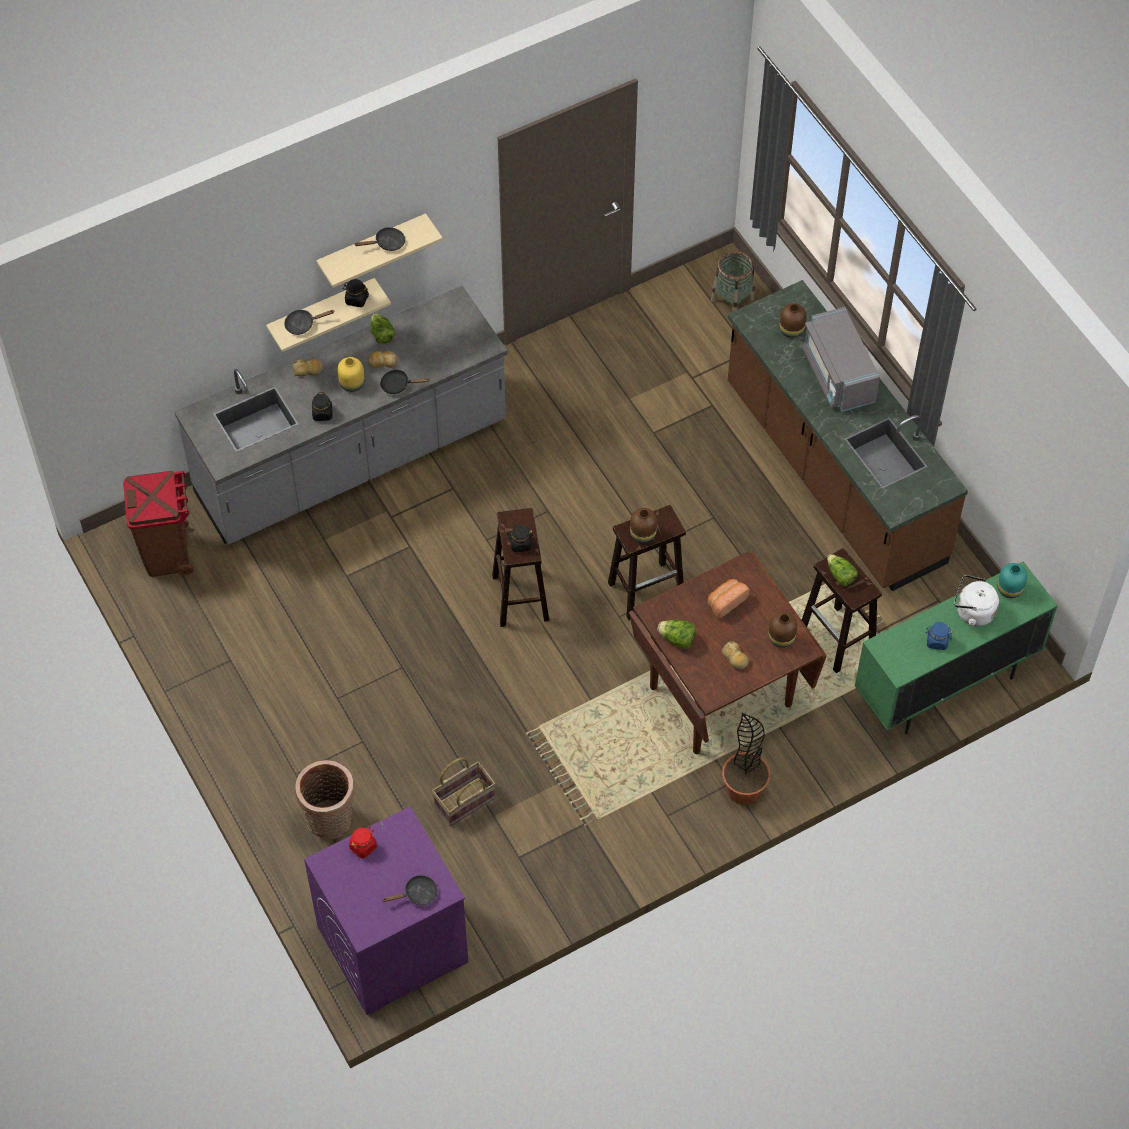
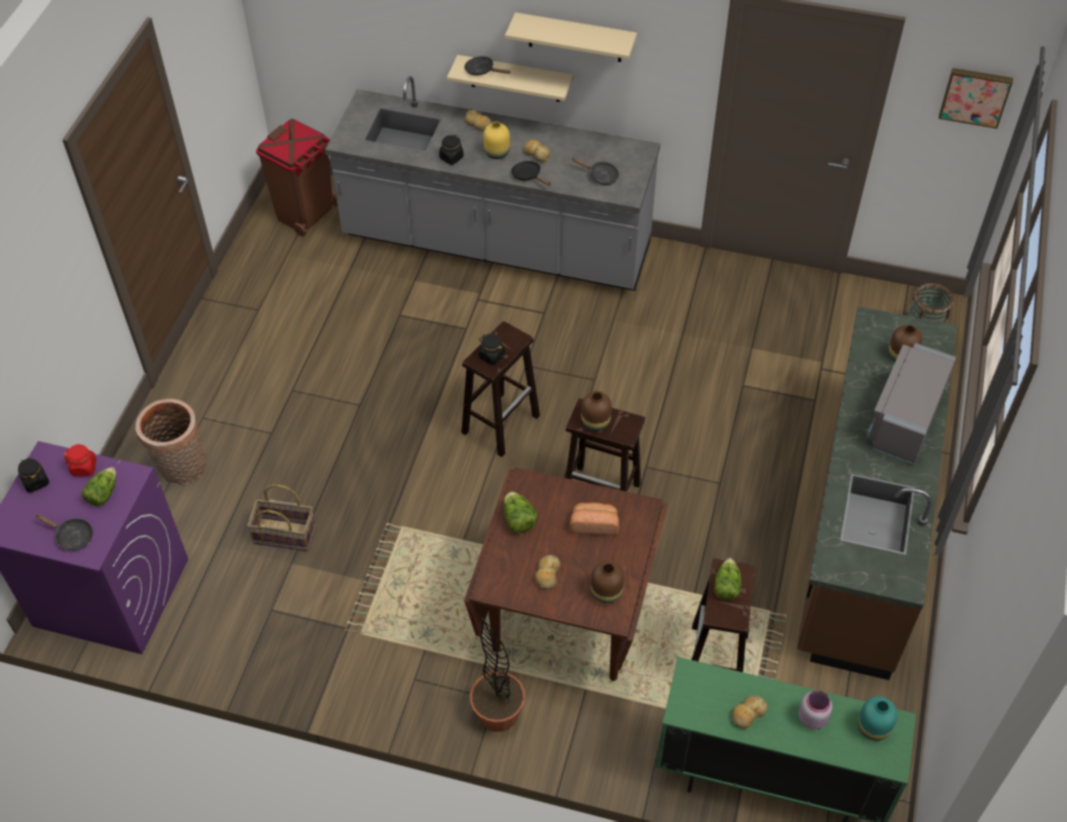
camera: 45 degrees right, 5 degrees down
(356, 299) = (541, 80): black jar -> black jar (35, 481)
(381, 334) = (559, 135): lettuce -> lettuce (103, 493)
(387, 243) = (580, 33): black frying pan -> black frying pan (600, 176)
(701, 100) = (975, 96): none -> picture
(937, 641) = (747, 714): blue jar -> bread
(972, 612) = (812, 717): white kettle -> pink jar

